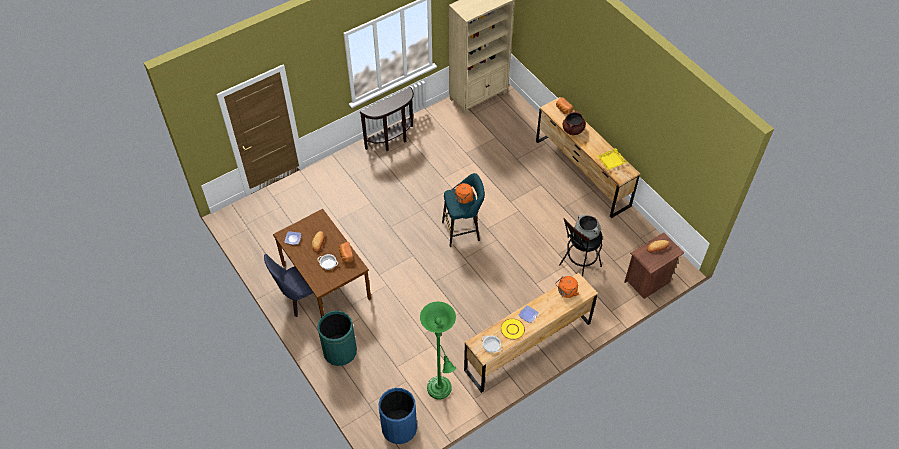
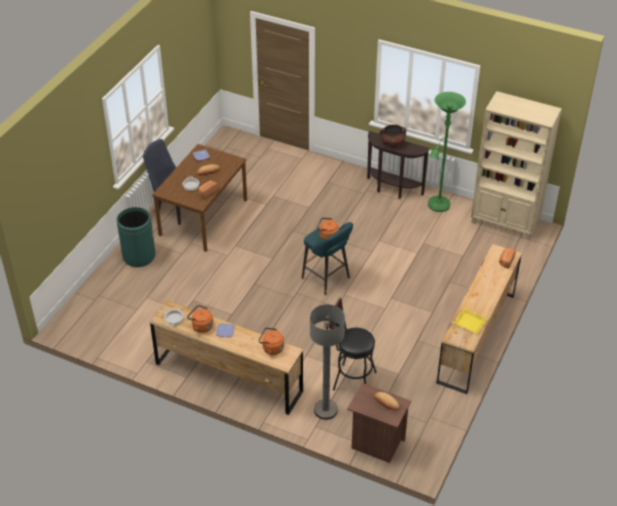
camera: 60 degrees right, 10 degrees down
(399, 428) = (86, 324): blue trash can -> none
(440, 391) = (140, 336): green floor lamp -> green floor lamp (437, 206)
(512, 329) = (201, 326): yellow plate -> orange kettle
(573, 130) = (485, 279): brown cooking pot -> brown cooking pot (392, 143)
(586, 233) = (357, 338): grey cooking pot -> none
(598, 297) = (325, 410): none -> grey floor lamp

